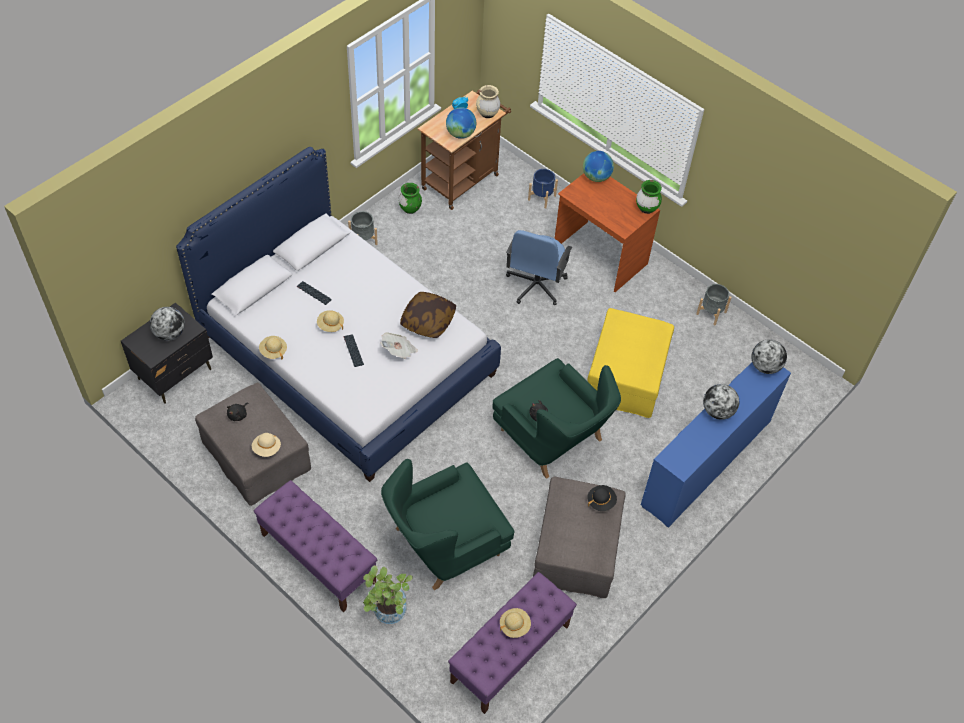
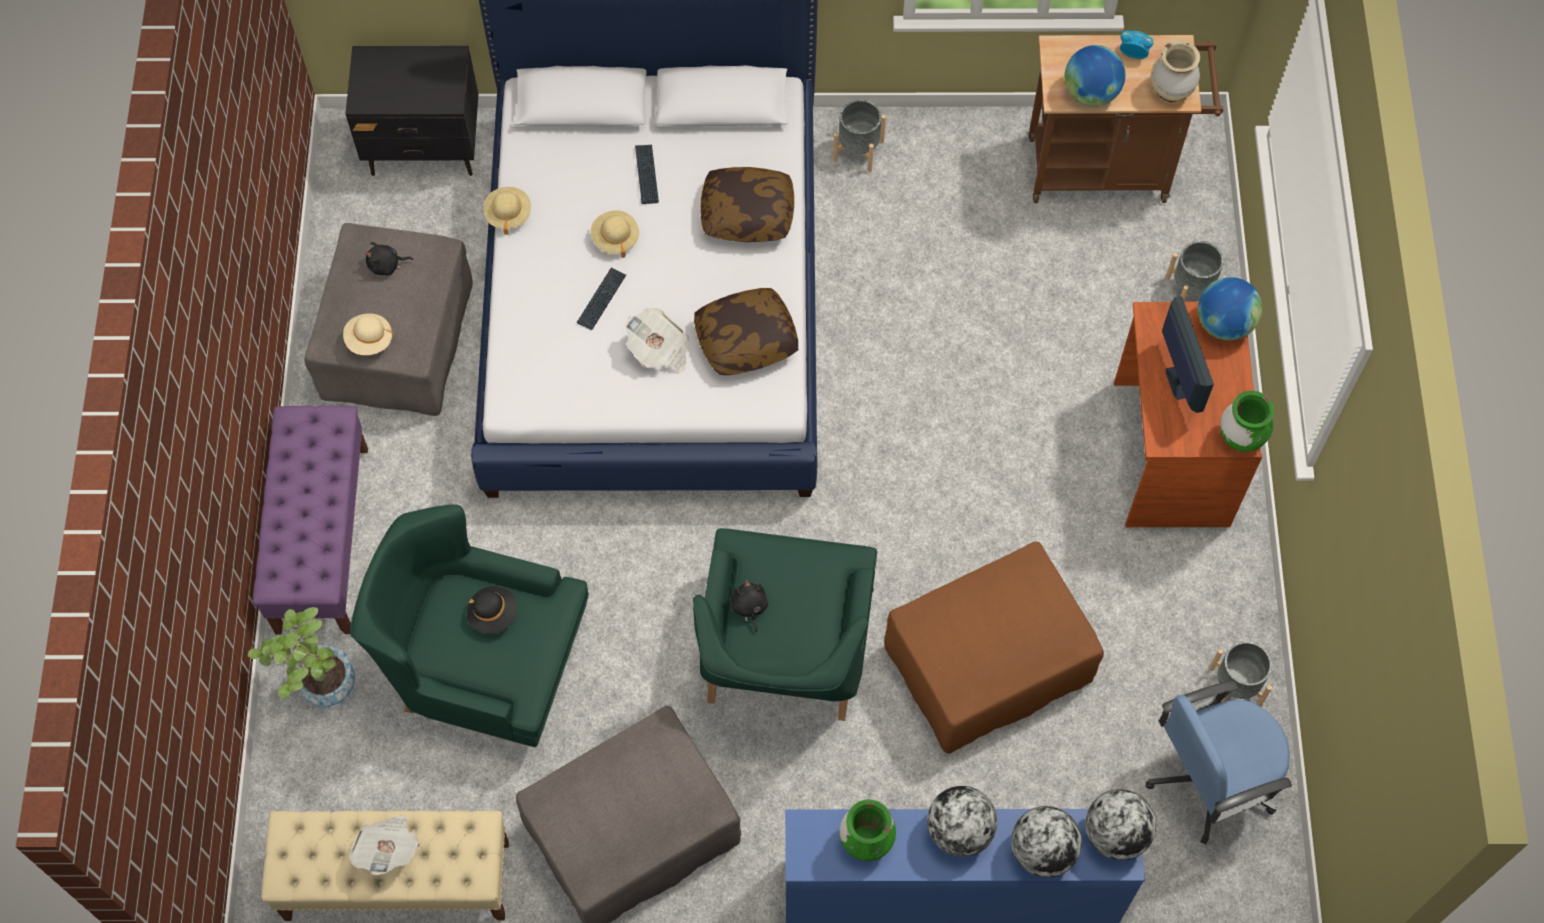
camera: 50 degrees right, 10 degrees up
(170, 334) = (415, 84): globe -> globe (1042, 851)
(372, 277) = (747, 214): none -> pillow
(410, 209) = (976, 154): green vase -> green vase (866, 841)
(510, 654) = (397, 881): purple bench -> beige bench
(514, 626) = (388, 849): beige hat -> newspaper
(535, 285) = (1020, 417): blue office chair -> blue office chair (1209, 780)
(541, 197) = (1191, 290): blue planter -> grey planter
(601, 501) = (682, 799): black hat -> black hat (493, 614)
(605, 206) = (1179, 381): none -> monitor
(626, 377) = (988, 665): yellow ottoman -> brown ottoman

